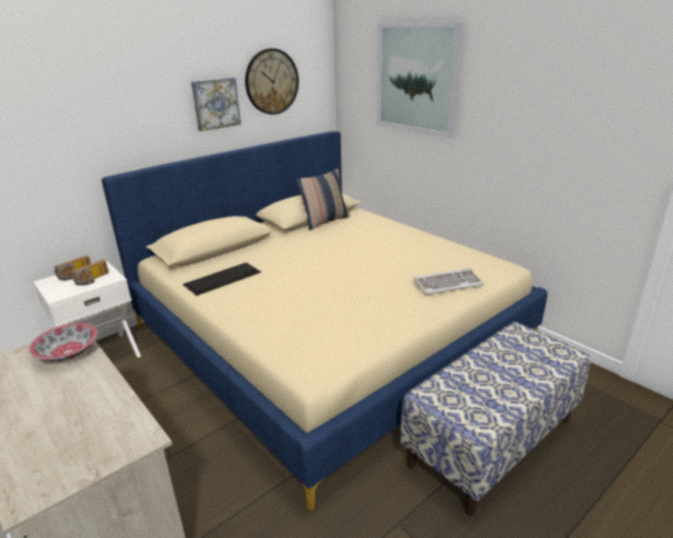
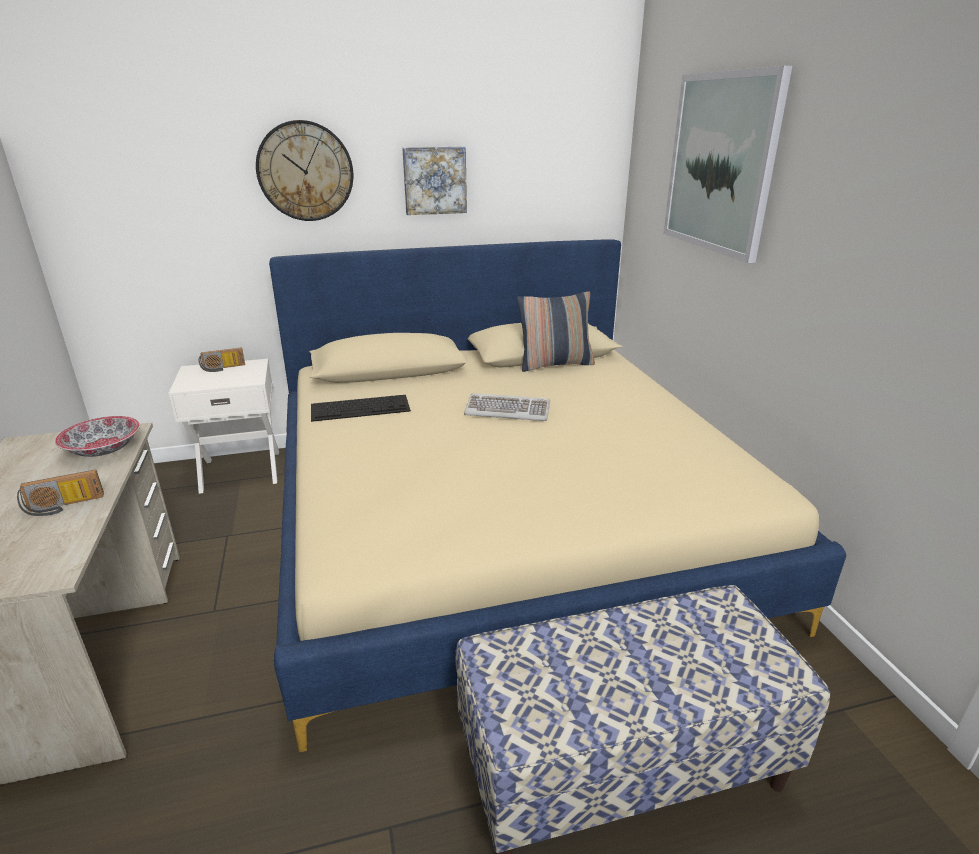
camera: 25 degrees right, 0 degrees up
(92, 280) = (232, 377): radio -> radio (64, 506)
(271, 82) = (523, 158): wall clock -> wall clock (305, 171)
(448, 283) = (646, 491): keyboard -> keyboard (508, 410)

